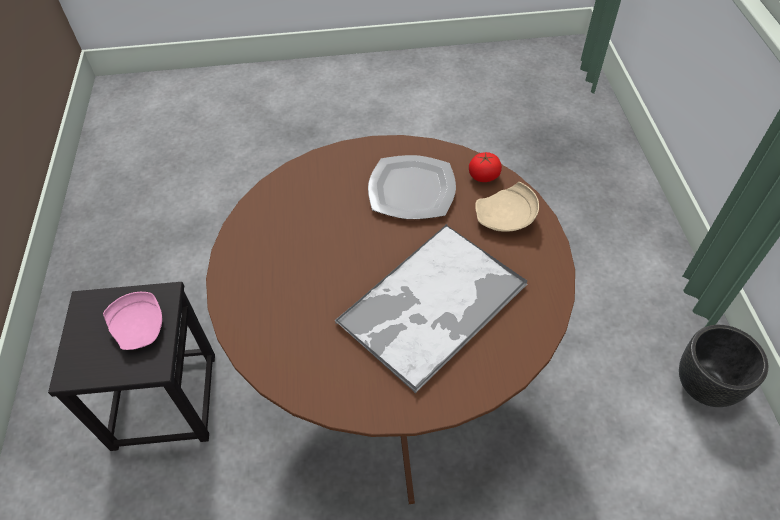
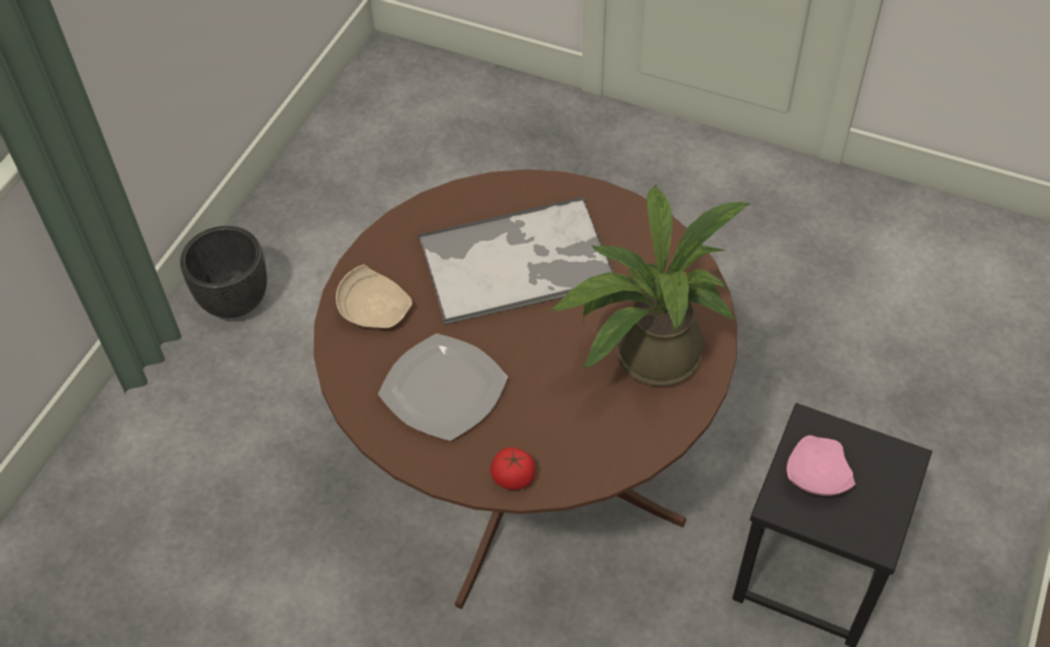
camera: 150 degrees left, 0 degrees up
(280, 276) = (646, 356): none -> potted plant
(483, 176) = (352, 366): tomato -> tomato (513, 478)

